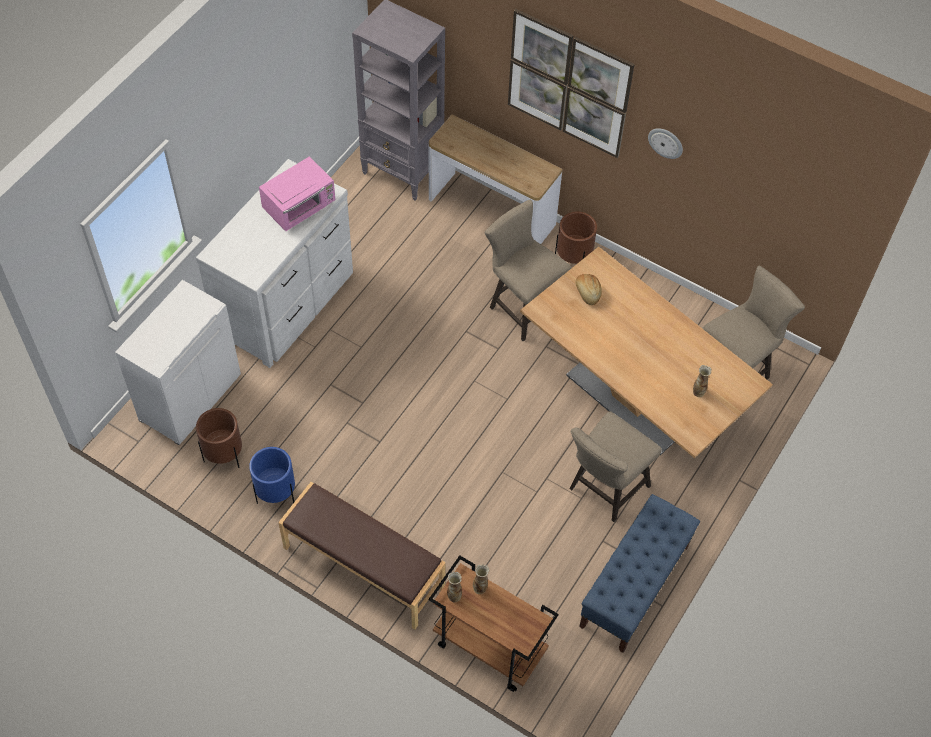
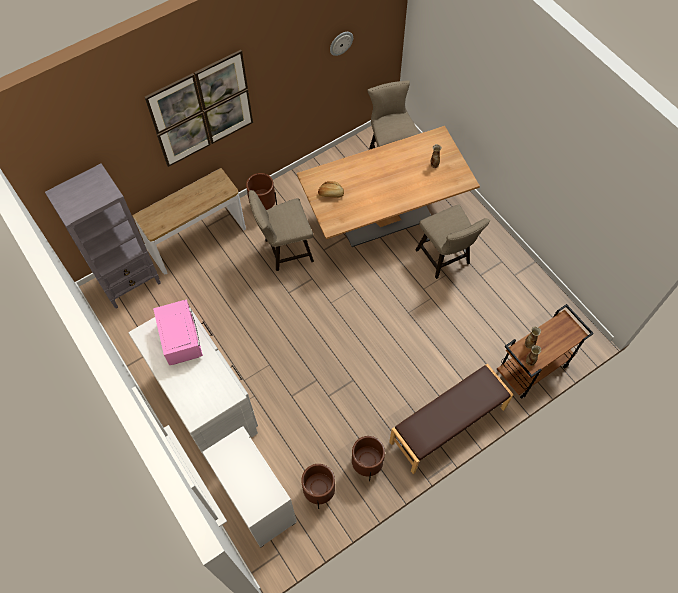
camera: 65 degrees left, 5 degrees up
(276, 494) = (367, 464): blue planter -> brown planter
(634, 586) = (517, 270): blue bench -> none
(666, 142) = (277, 80): wall clock -> wall clock (341, 43)

